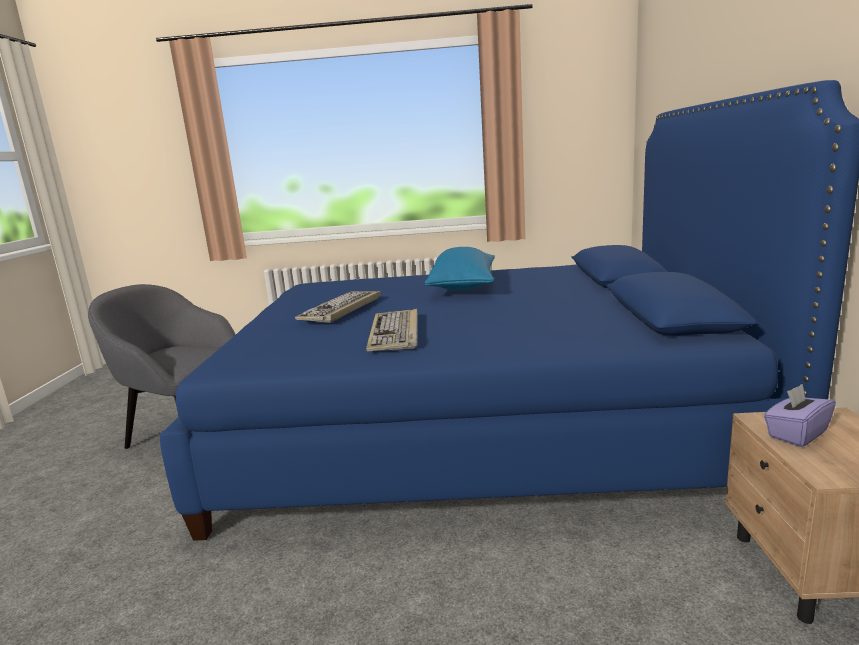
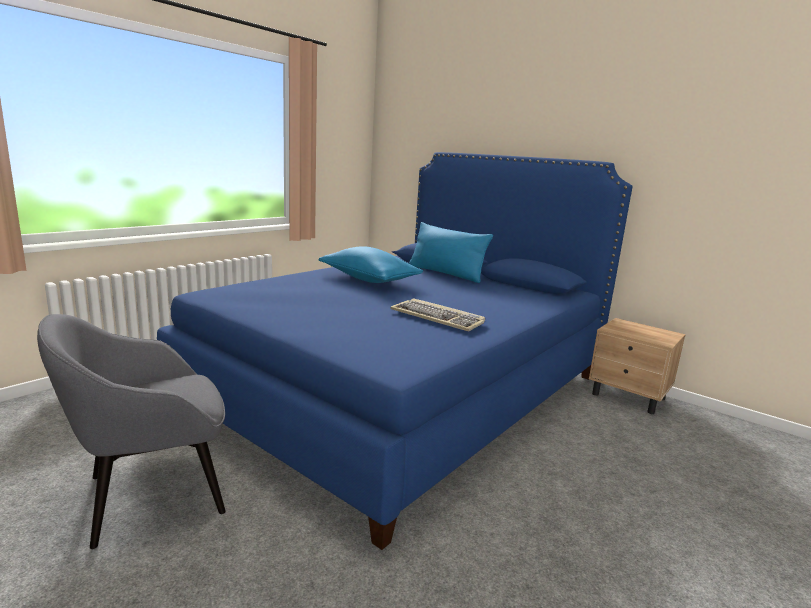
camera: 55 degrees left, 0 degrees up
(341, 309) = (341, 308): keyboard -> none
(582, 288) = (445, 273): none -> blue pillow
(796, 434) = (628, 331): purple tissue box -> none

